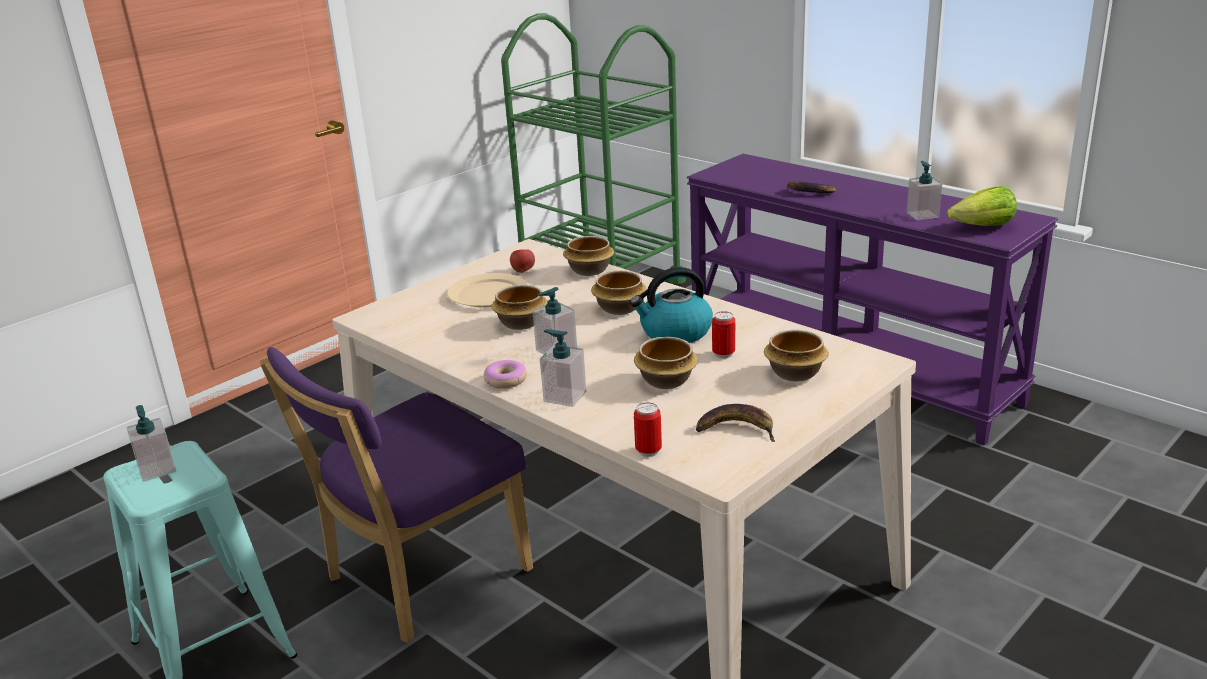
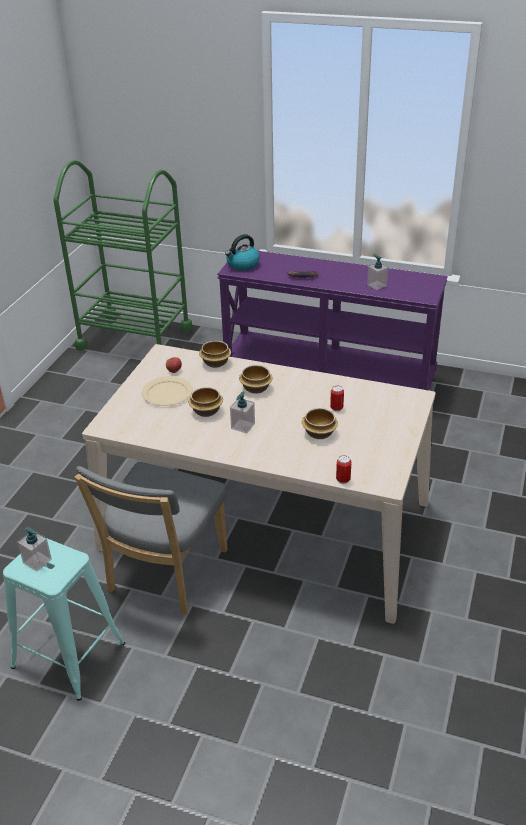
camera: 25 degrees left, 10 degrees up
(420, 578) = (164, 574): purple chair -> grey chair
(506, 380) = (230, 453): donut -> none
(564, 396) = (272, 456): soap dispenser -> none
(675, 332) = (300, 399): kettle -> kettle (242, 265)
(736, 429) = (377, 455): banana -> none
(794, 374) = (381, 413): bowl -> none
(983, 227) = (414, 289): lettuce -> none

